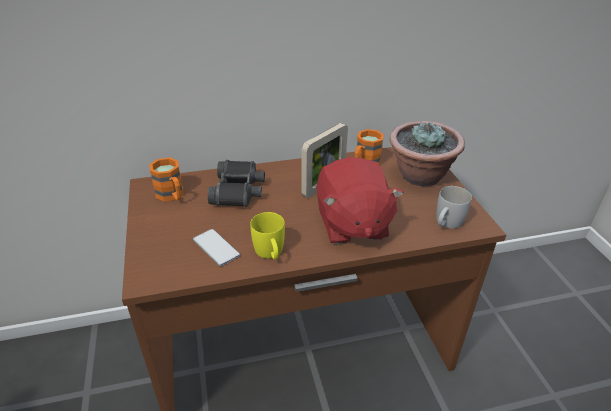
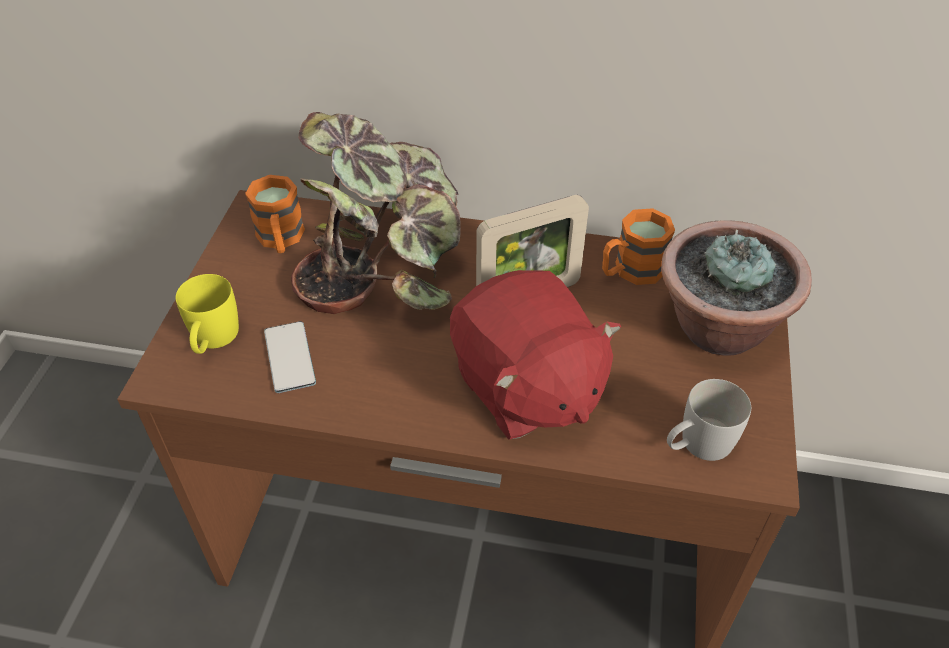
camera: 25 degrees right, 10 degrees up
(238, 190) = (384, 261): black binoculars -> potted plant
(270, 253) = (362, 397): yellow mug -> yellow mug (213, 340)
(351, 224) = (526, 388): red plush toy -> red plush toy turned 45 degrees counterclockwise

